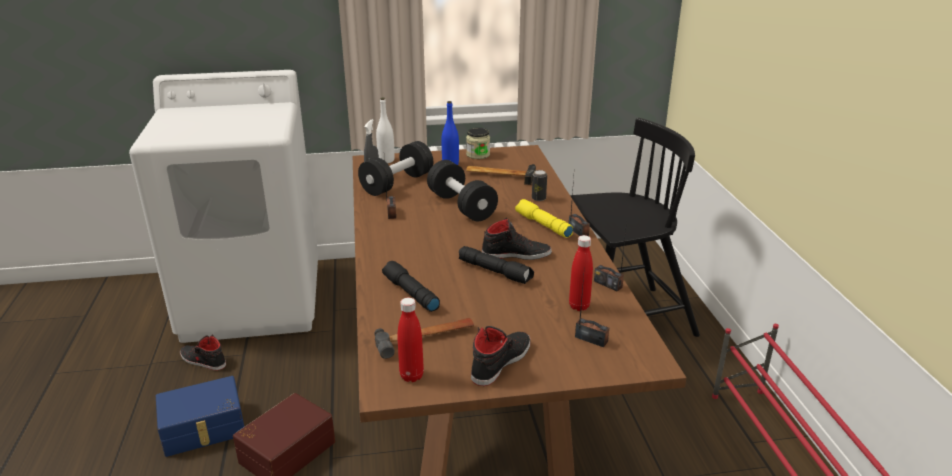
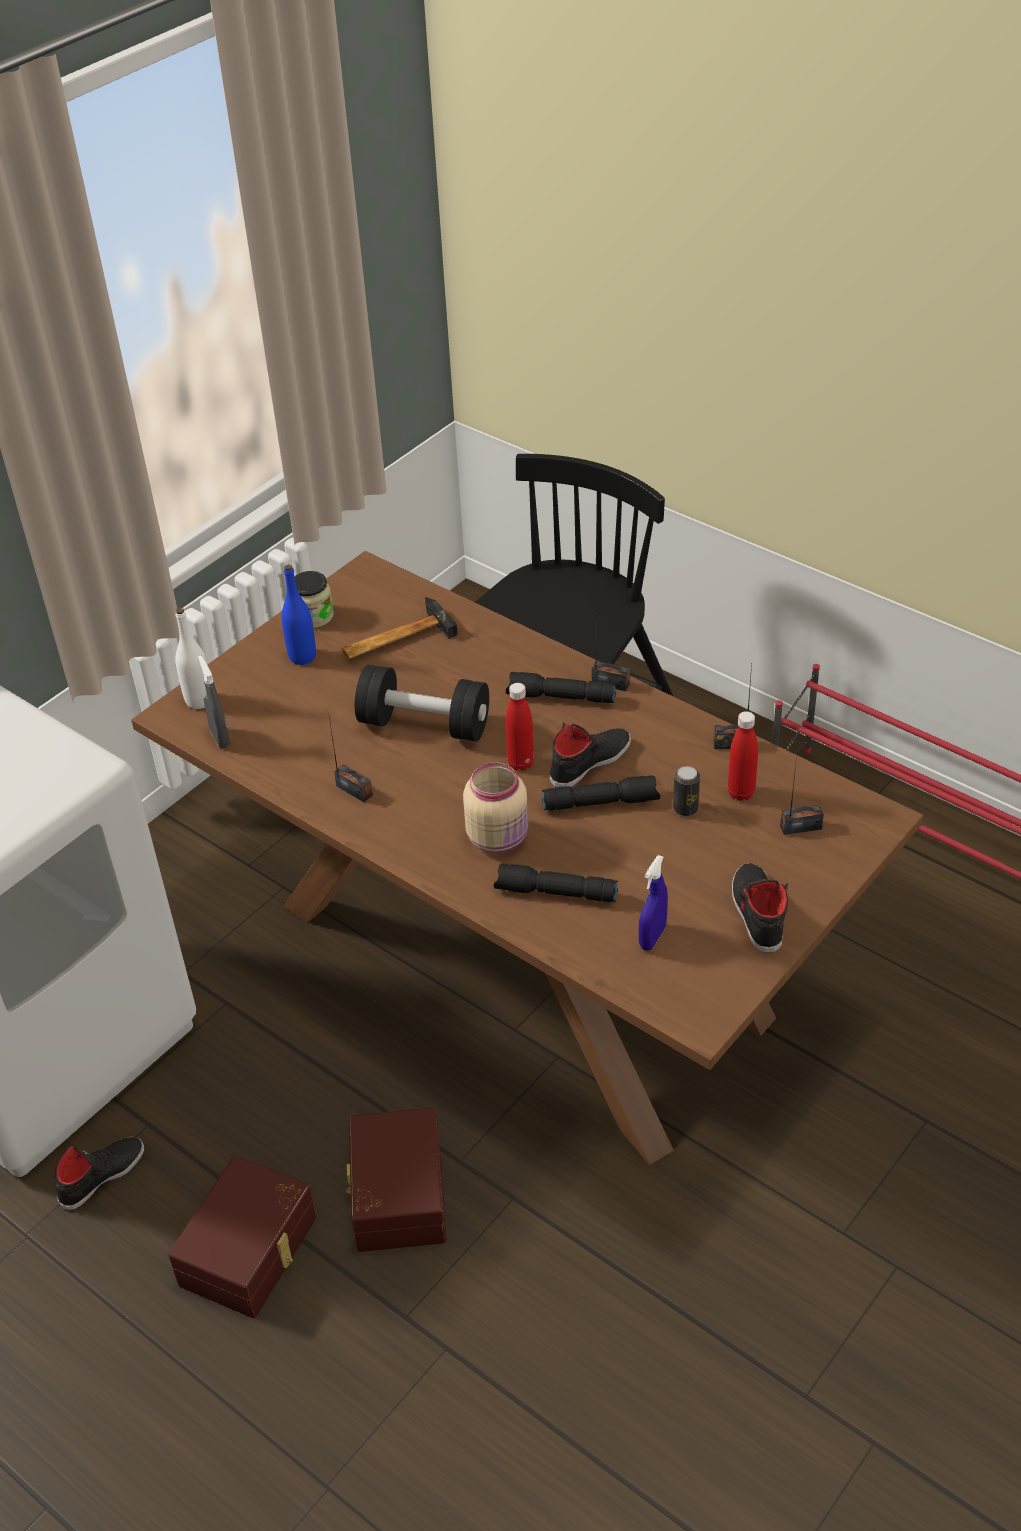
camera: 40 degrees left, 15 degrees up
(202, 361) = (101, 1175): black shoe -> black shoe turned 150 degrees clockwise
(204, 429) = (251, 1251): blue storage box -> brown storage box
(397, 183) = (282, 735): black dumbbell -> none
(411, 376) = (701, 988): red bottle -> red bottle (521, 763)
(422, 259) = (499, 838): none -> beige jar
(425, 338) = (652, 937): hammer -> blue spray bottle
(538, 198) = (498, 654): can -> can (685, 808)
(542, 225) = (560, 697): yellow flashlight -> black flashlight

